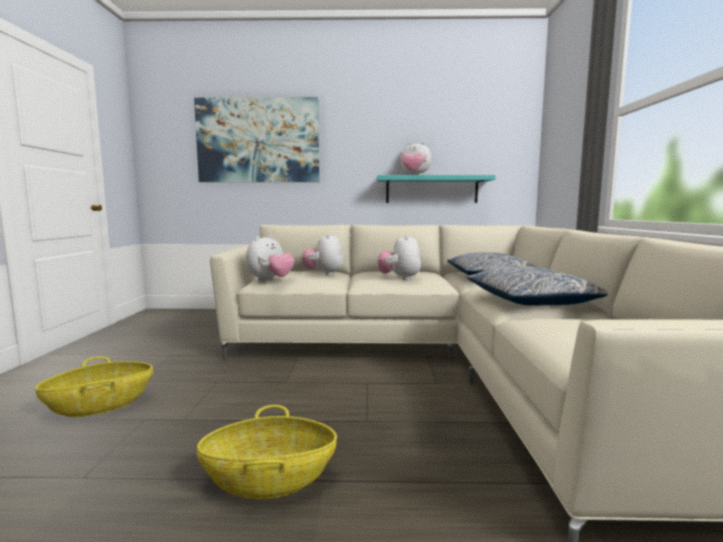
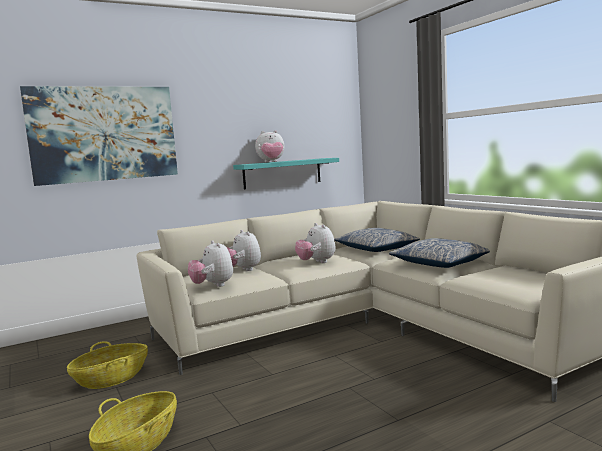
camera: 30 degrees left, 0 degrees up
(269, 479) = (370, 430): basket -> basket (111, 379)
(270, 280) = (213, 286): plush toy -> plush toy turned 150 degrees clockwise

